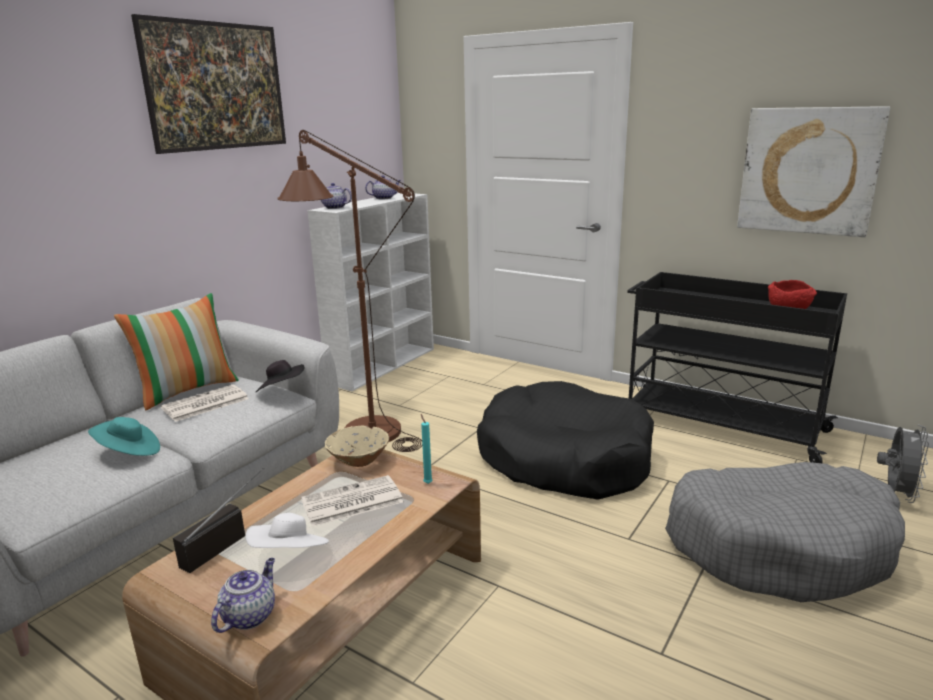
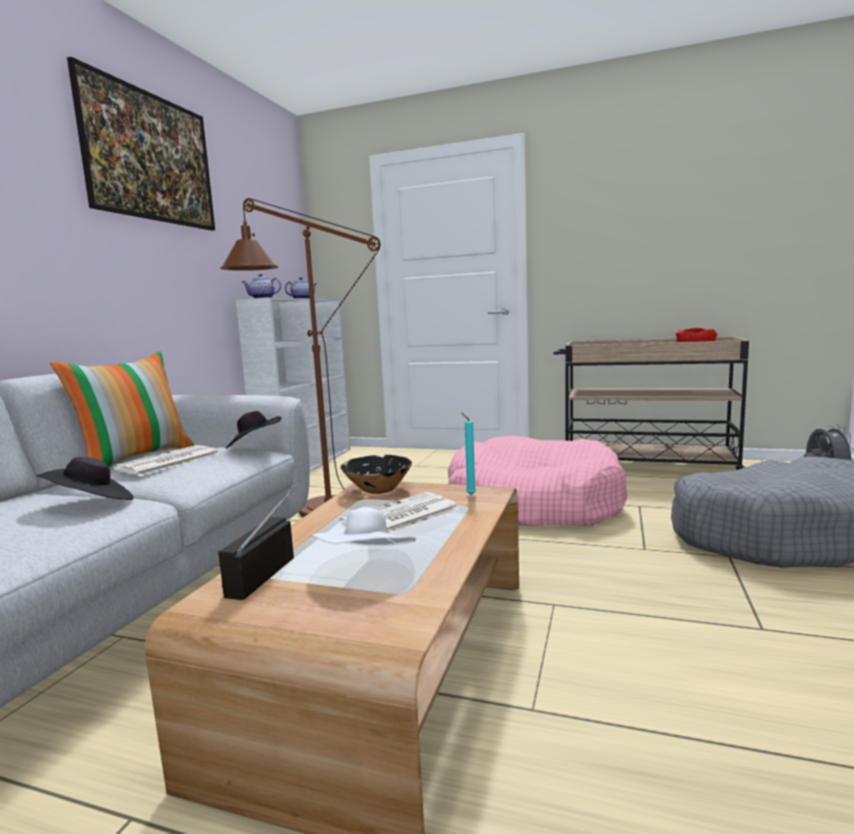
camera: 15 degrees left, 10 degrees down
(129, 453) = (92, 504): turquoise hat -> black hat
(249, 615) = (364, 623): teapot -> none
(359, 461) = (378, 490): beige bowl -> black bowl
(564, 459) = (533, 504): black dog bed -> pink dog bed
(719, 425) = (644, 467): black cart -> beige cart
(808, 171) = (686, 241): picture -> none

